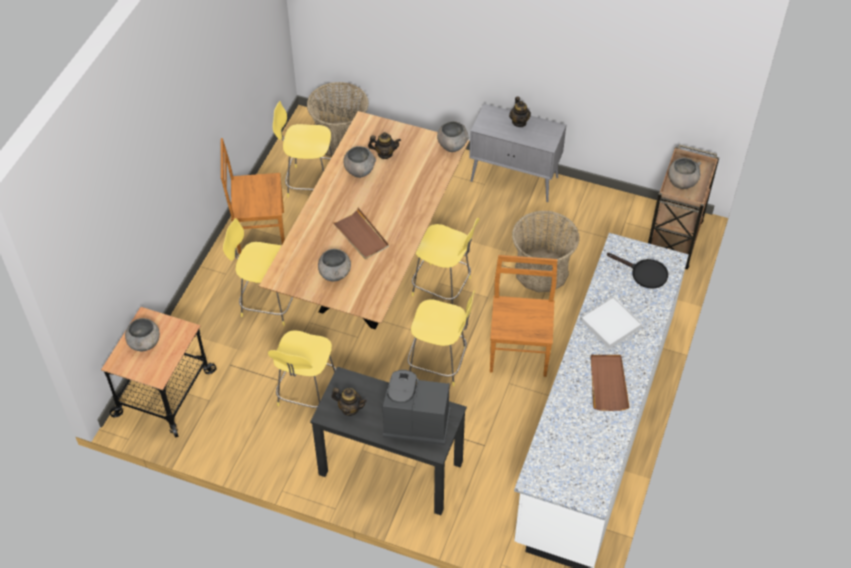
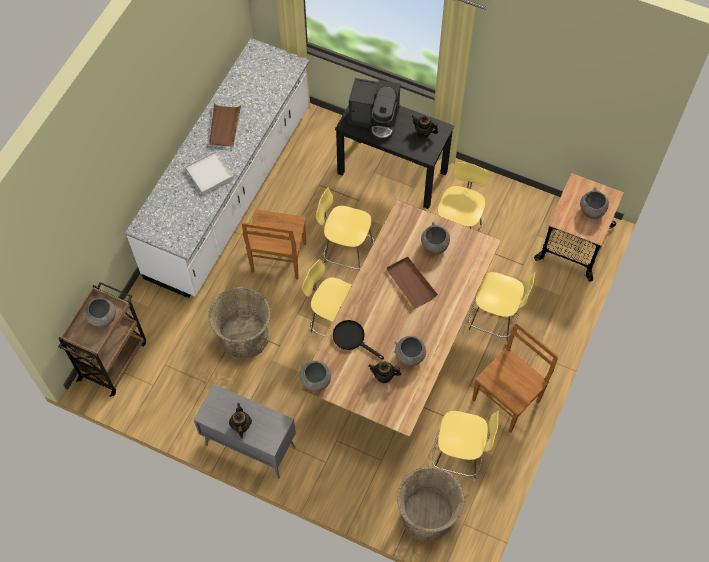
camera: 175 degrees left, 10 degrees up
(259, 232) = (507, 399): brown chair -> brown chair turned 45 degrees counterclockwise
(644, 273) = (168, 216): black frying pan -> black frying pan (353, 338)

